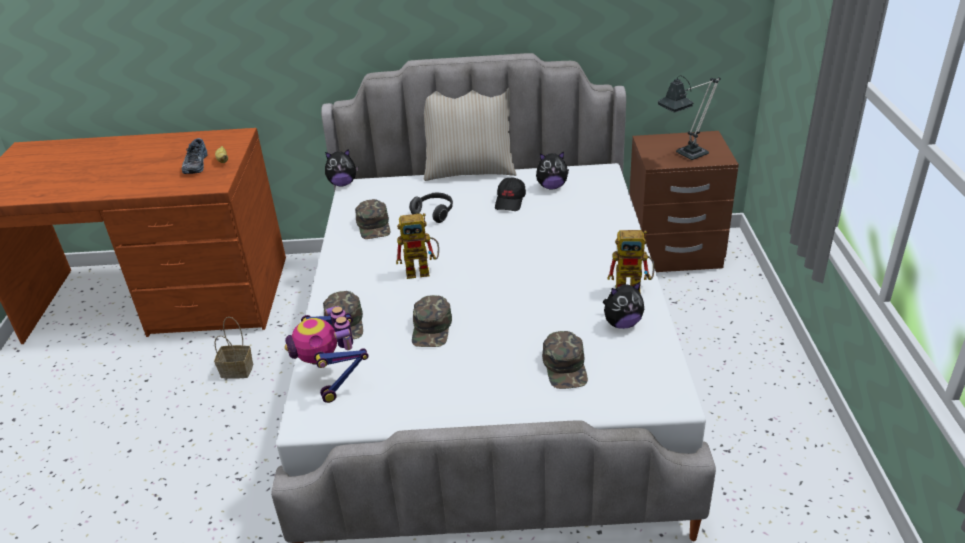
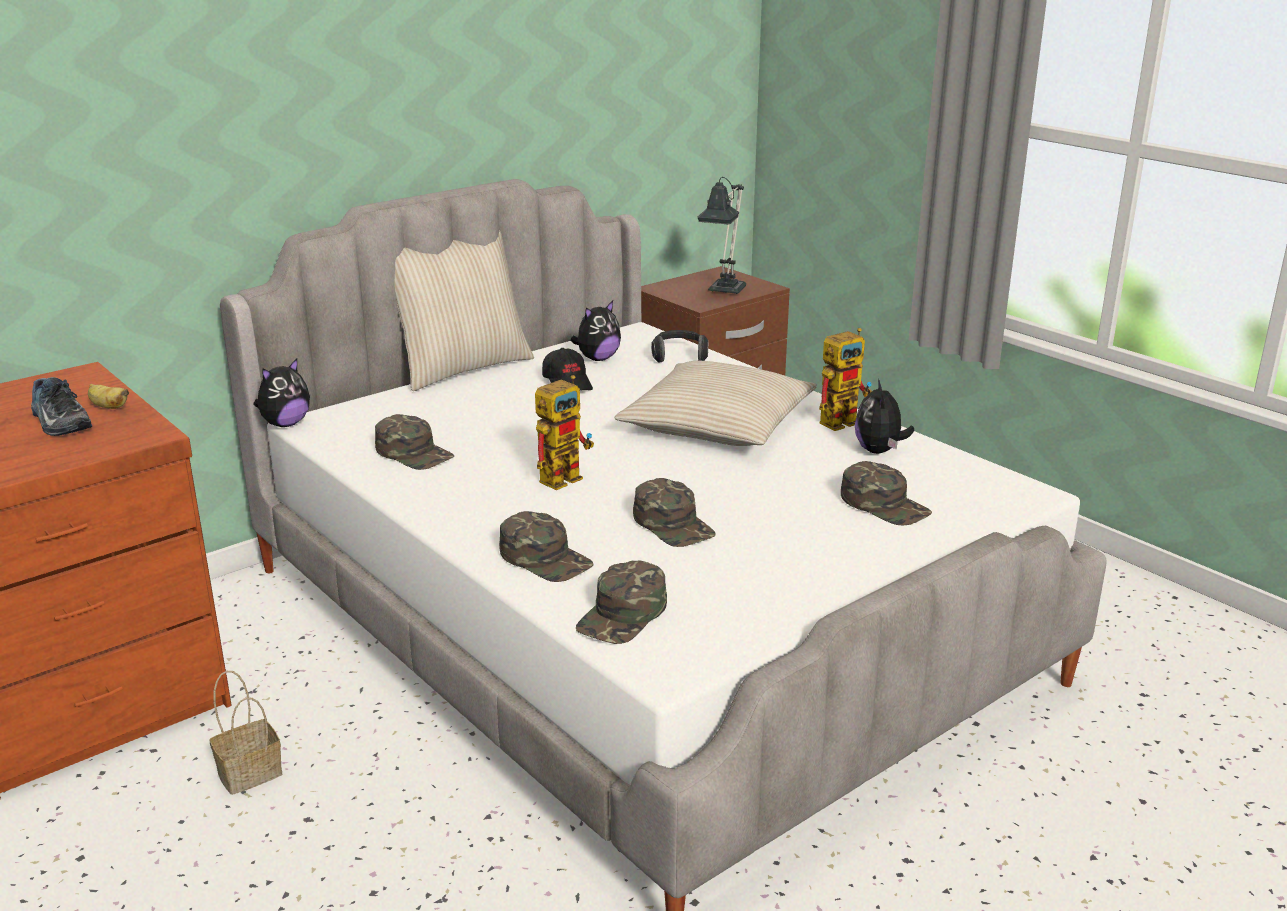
camera: 40 degrees left, 10 degrees down
(332, 377) = (623, 615): toy robot -> green cap
(434, 213) = (483, 419): headphones -> headphones (679, 356)
(552, 263) = (717, 424): none -> beige pillow
(622, 323) = (879, 451): plush toy -> plush toy turned 150 degrees clockwise

